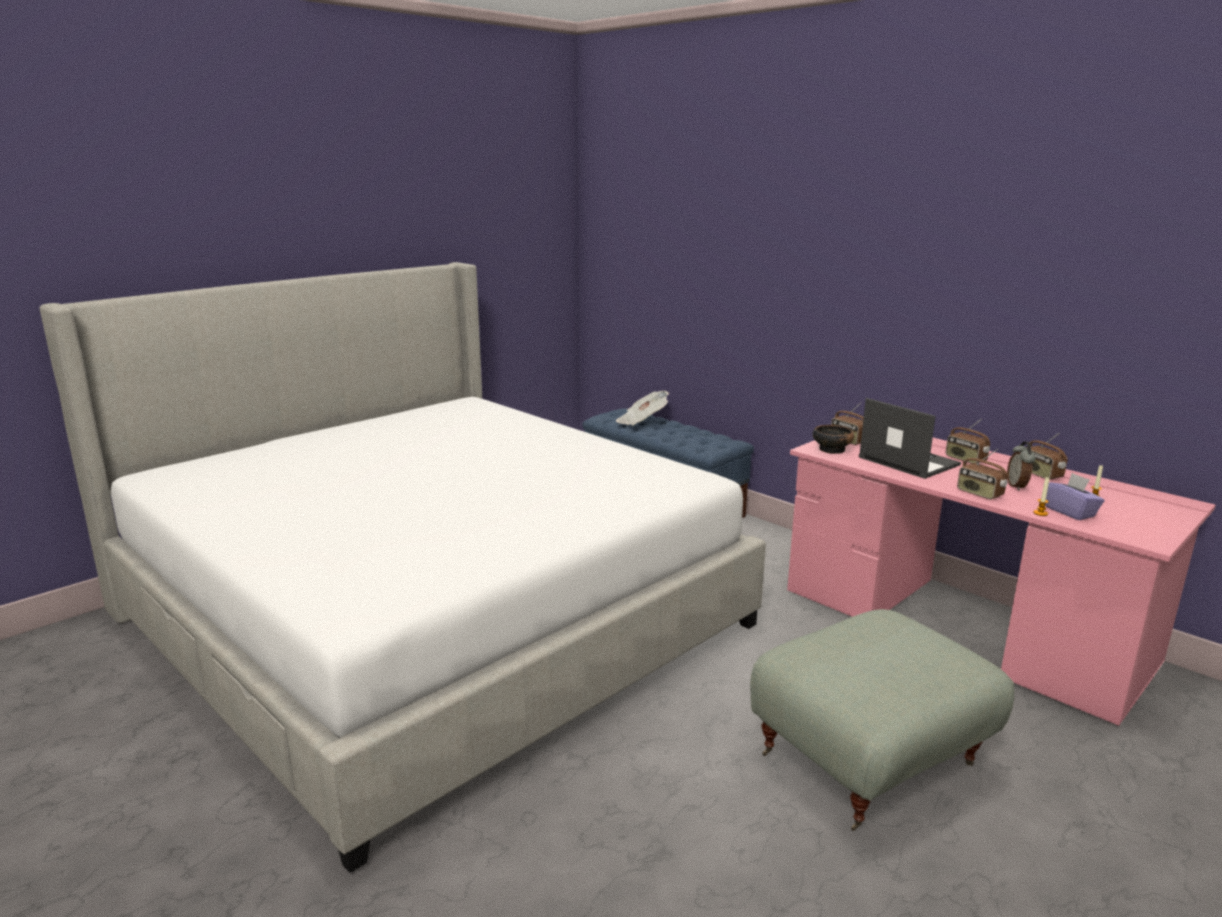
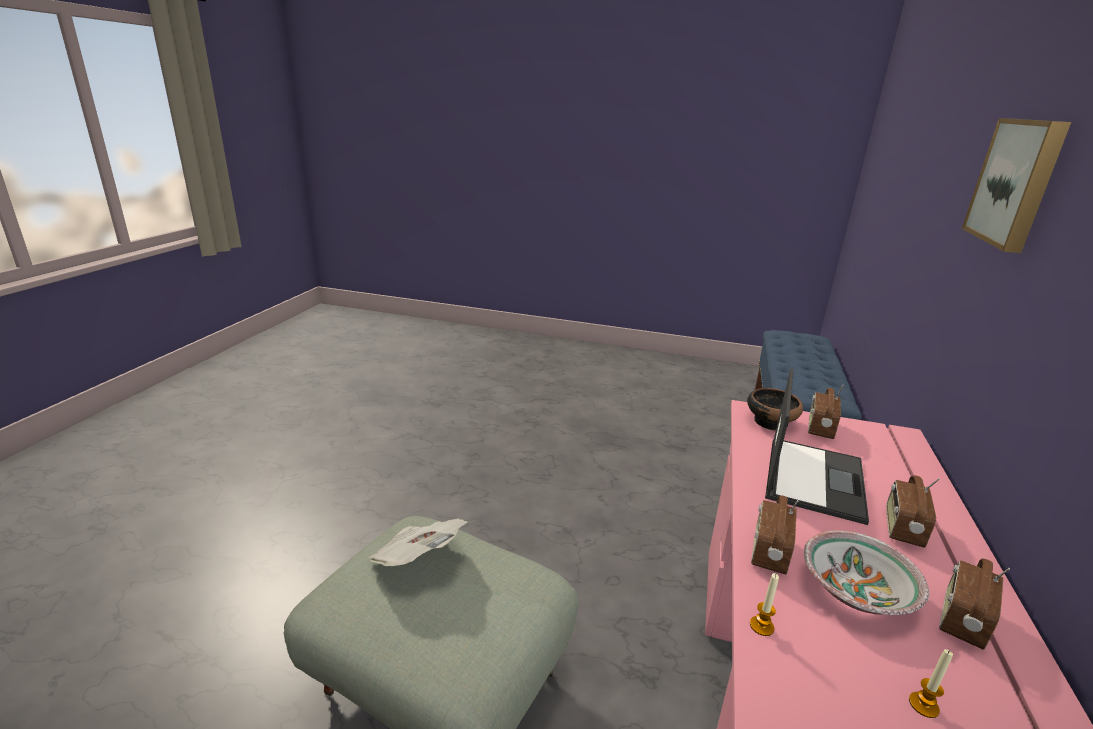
camera: 60 degrees right, 5 degrees up
(429, 618) = (491, 398): bed -> none
(642, 421) = (801, 349): newspaper -> newspaper (418, 560)
(885, 249) = (1017, 182): none -> picture
(1017, 486) = (856, 593): alarm clock -> bowl
(1070, 512) = (812, 667): purple tissue box -> none

